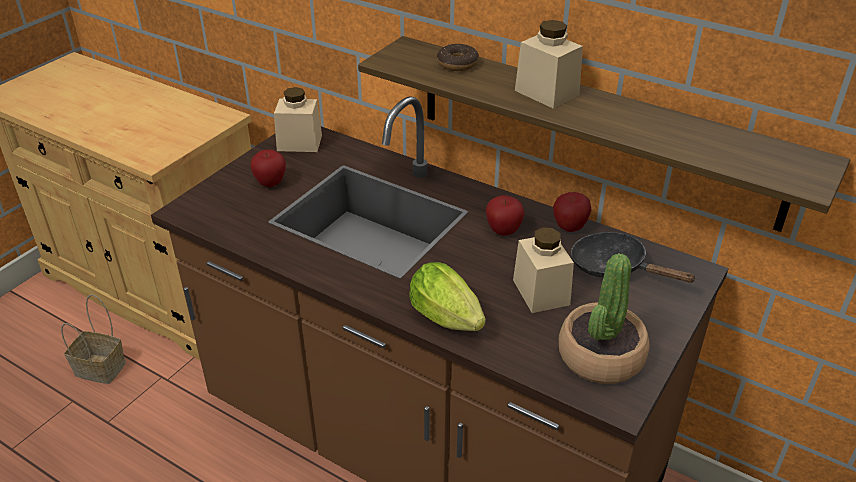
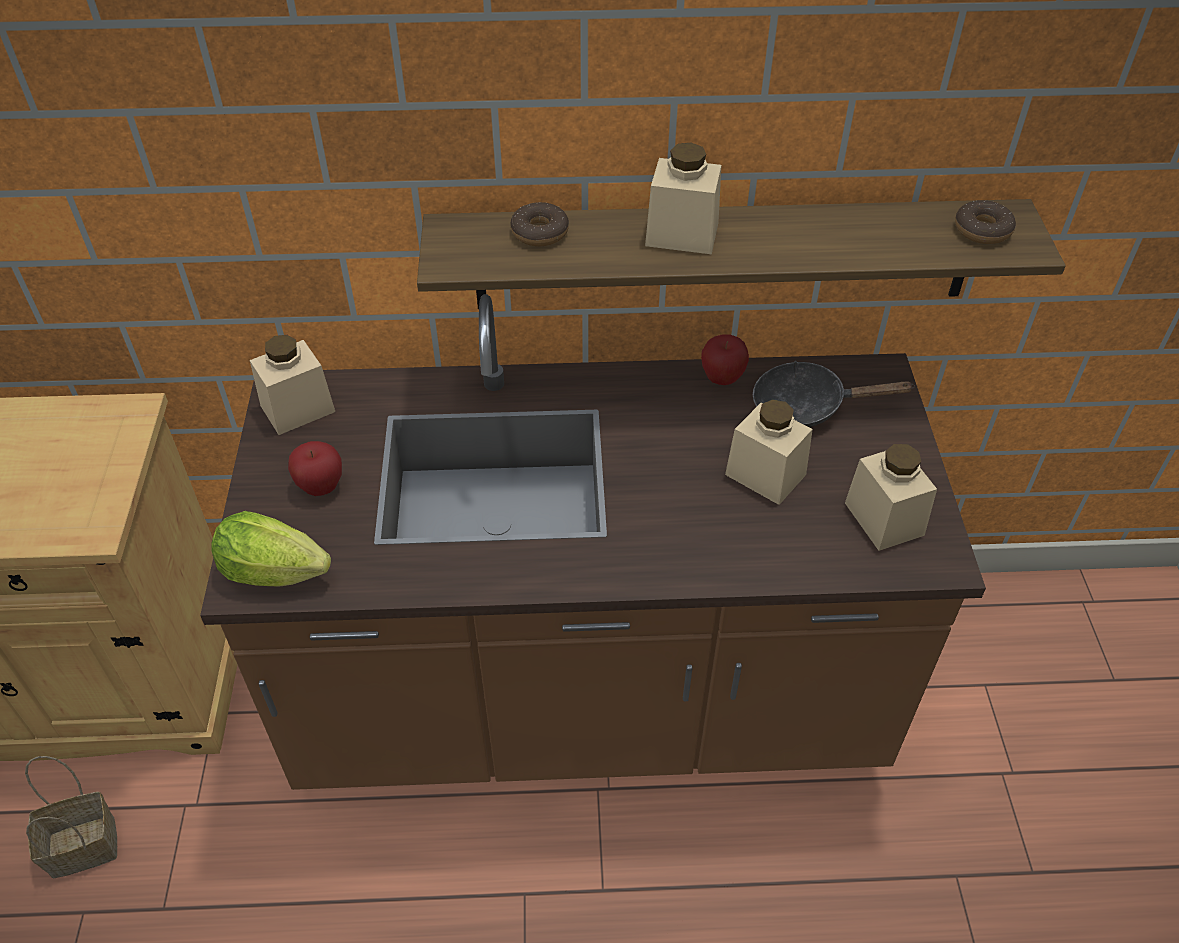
camera: 35 degrees left, 10 degrees up
(449, 321) = (708, 560): lettuce -> lettuce (281, 573)
(503, 231) = (659, 417): apple -> none
(600, 356) = (884, 519): potted plant -> beige jar
(780, 162) = (982, 230): none -> donut

